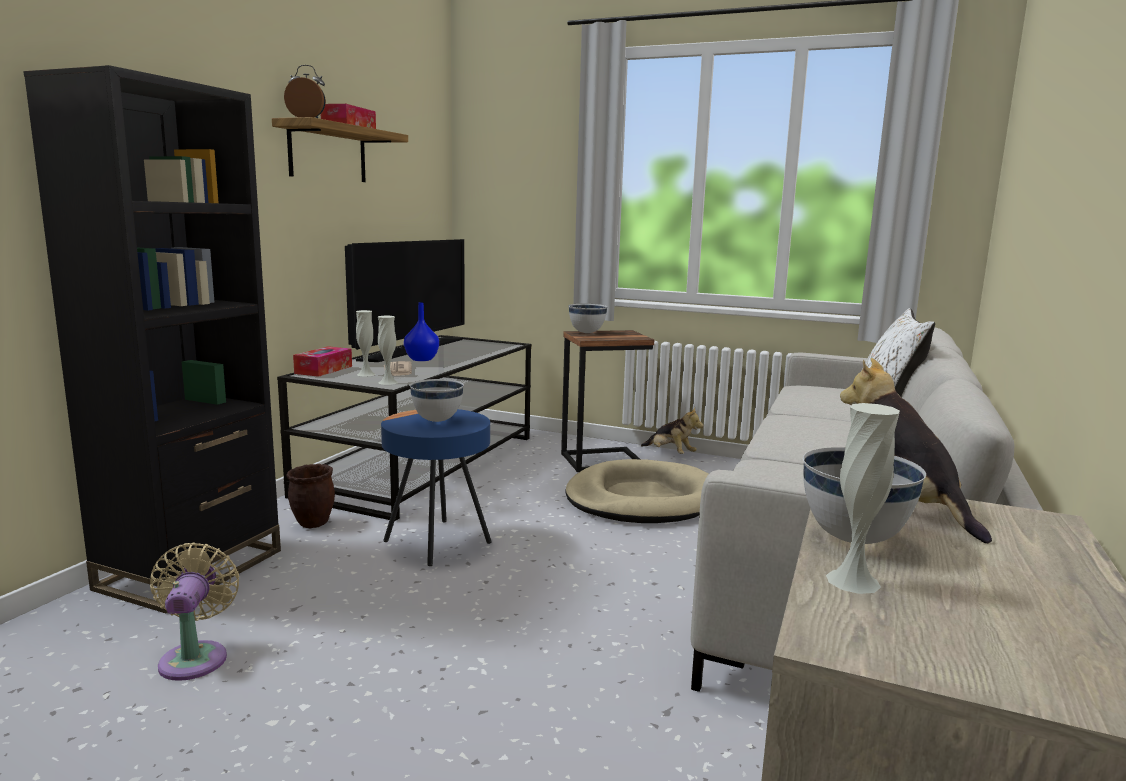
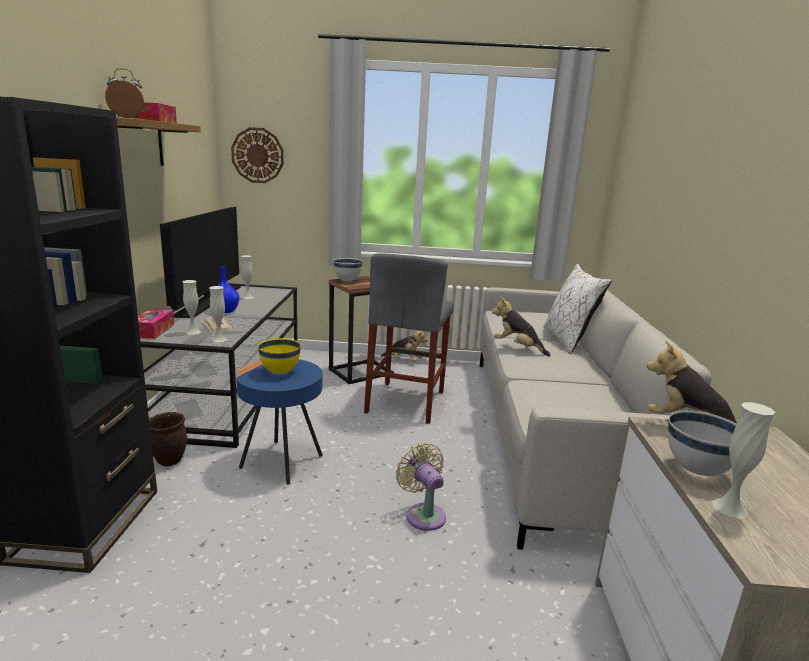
camera: 20 degrees left, 5 degrees up
(195, 657) = (145, 608): beige fan -> beige fan (423, 514)
(437, 420) = (280, 372): white bowl -> yellow bowl
(461, 349) = (247, 297): none -> white vase
(497, 177) = (257, 155): none -> wall clock
(642, 499) = (406, 401): beige dog bed -> grey stool
(788, 424) = (517, 348): none -> plush toy

